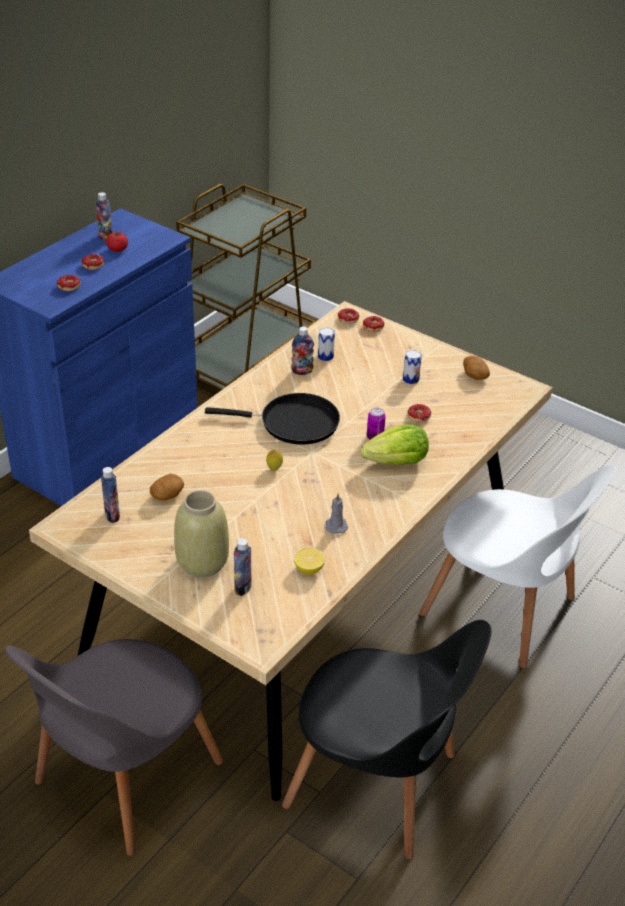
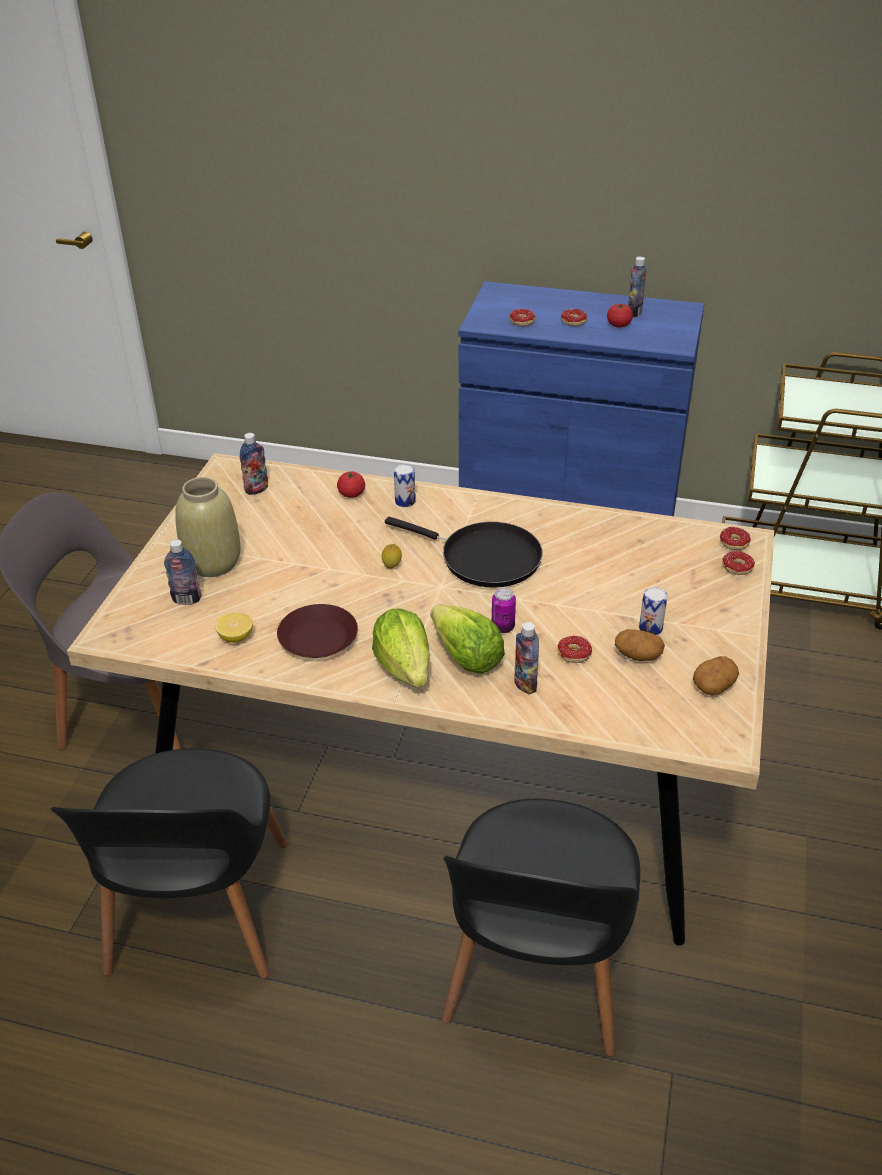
camera: 70 degrees right, 0 degrees up
(162, 464) = (351, 494): none -> tomato
(167, 495) = (305, 511): potato -> potato (637, 655)
(293, 423) = (484, 558): black frying pan -> black frying pan turned 45 degrees counterclockwise
(302, 371) = (589, 537): bottle -> bottle (525, 684)
(325, 356) = (636, 546): can -> can (405, 501)
(336, 525) = (319, 638): grey candle -> brown plate
(391, 492) = (405, 667): none -> lettuce
(504, 610) = (537, 972): white chair -> black chair

